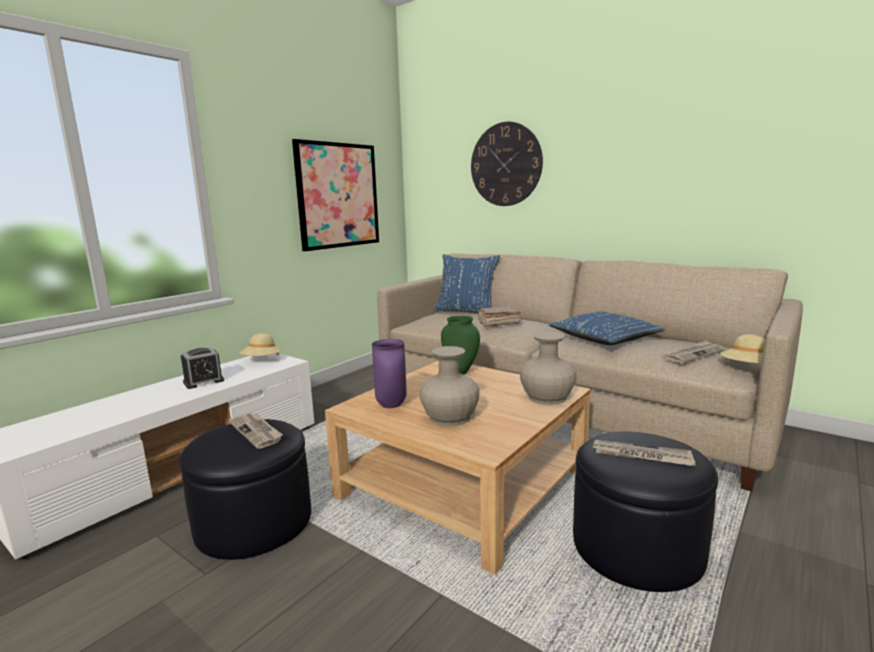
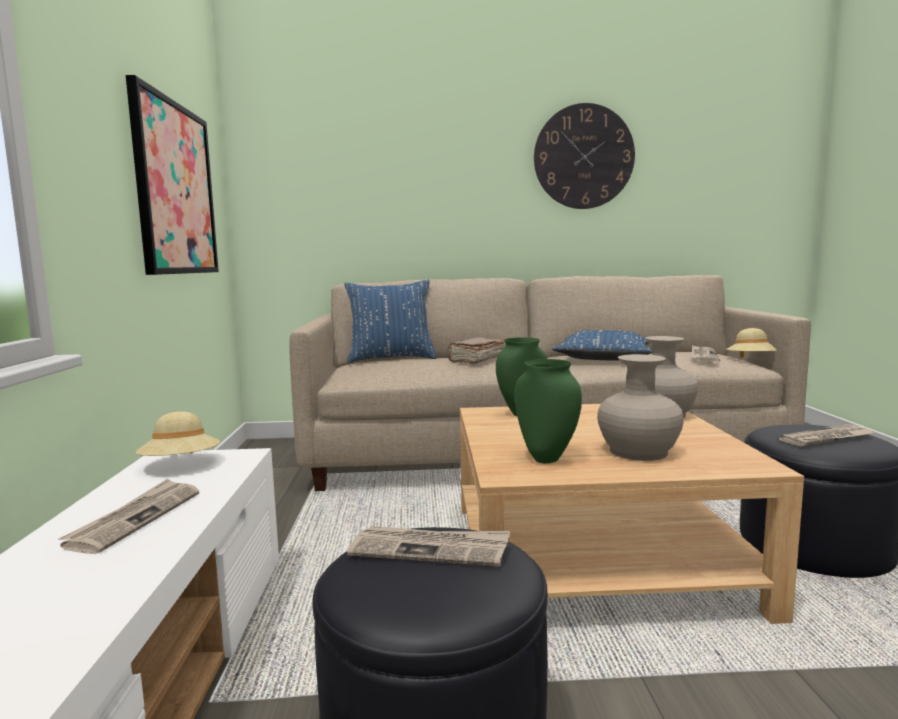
camera: 40 degrees left, 5 degrees down
(203, 381) = (135, 518): alarm clock -> newspaper
(390, 405) = (546, 459): purple vase -> green vase
(505, 164) = (401, 170): wall clock -> wall clock (583, 157)

